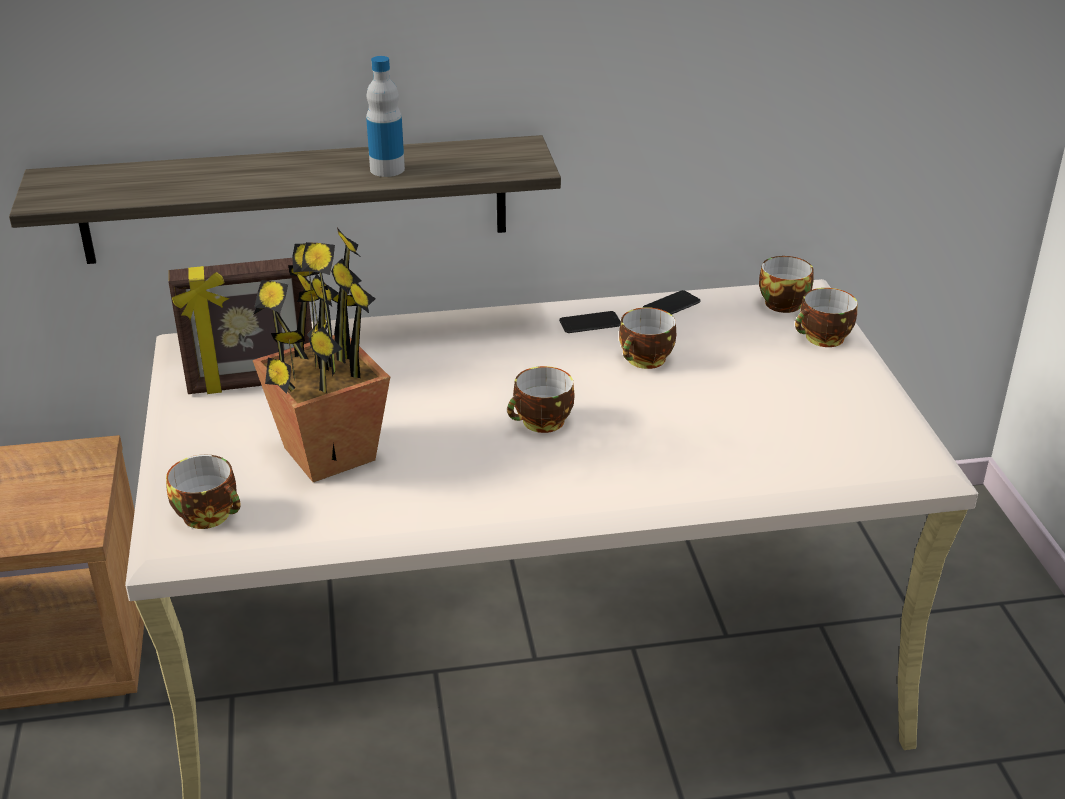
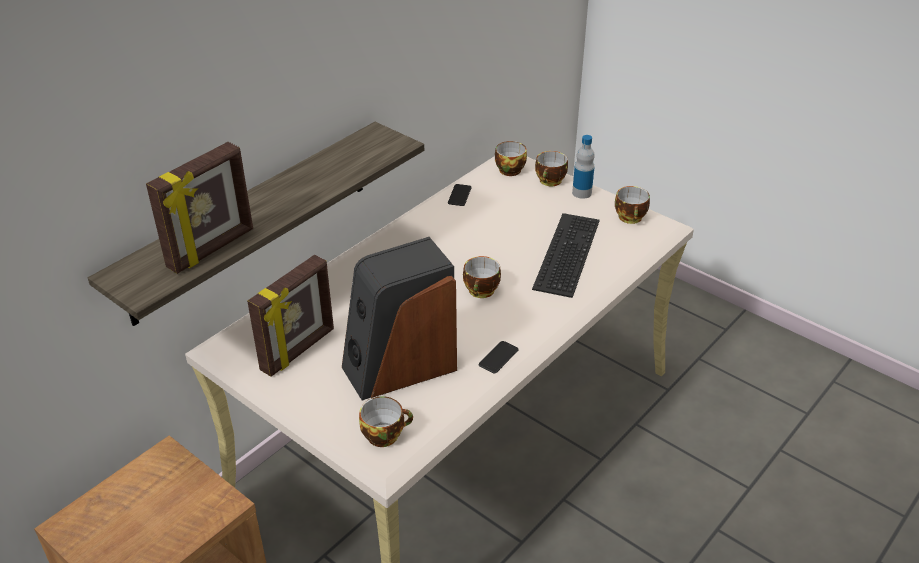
camera: 40 degrees left, 5 degrees up
(164, 190) = (212, 249): none -> picture frame
(328, 454) = (399, 366): potted plant -> speaker
(387, 169) = (325, 178): bottle -> bottle (582, 193)
(590, 323) = (433, 224): phone -> phone (498, 357)
(645, 360) = (486, 232): cup -> cup (631, 218)
(719, 430) = (565, 252): none -> keyboard

